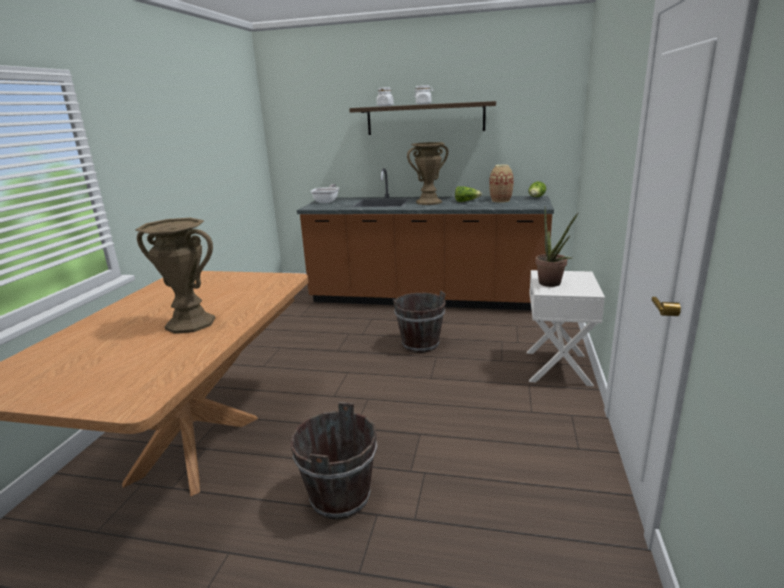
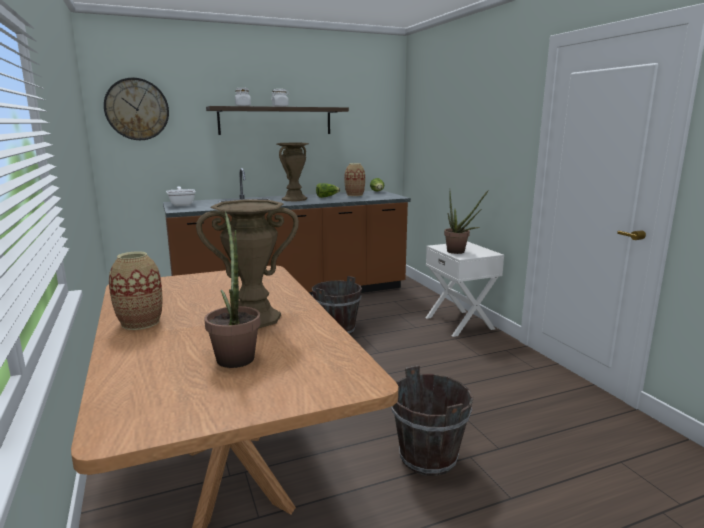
camera: 35 degrees left, 5 degrees down
(119, 353) = (235, 355): none -> potted plant
(128, 309) = (140, 323): none -> vase
(300, 113) = (137, 109): none -> wall clock

